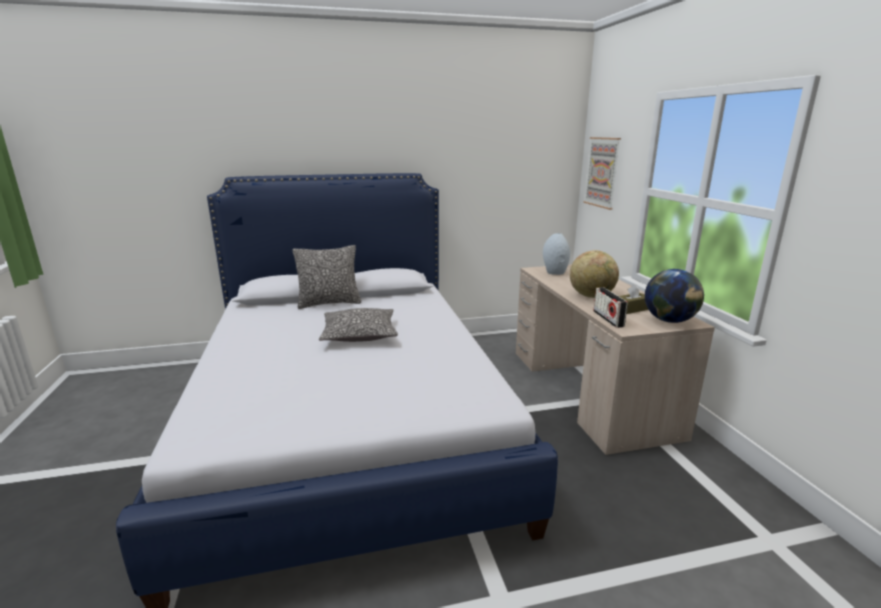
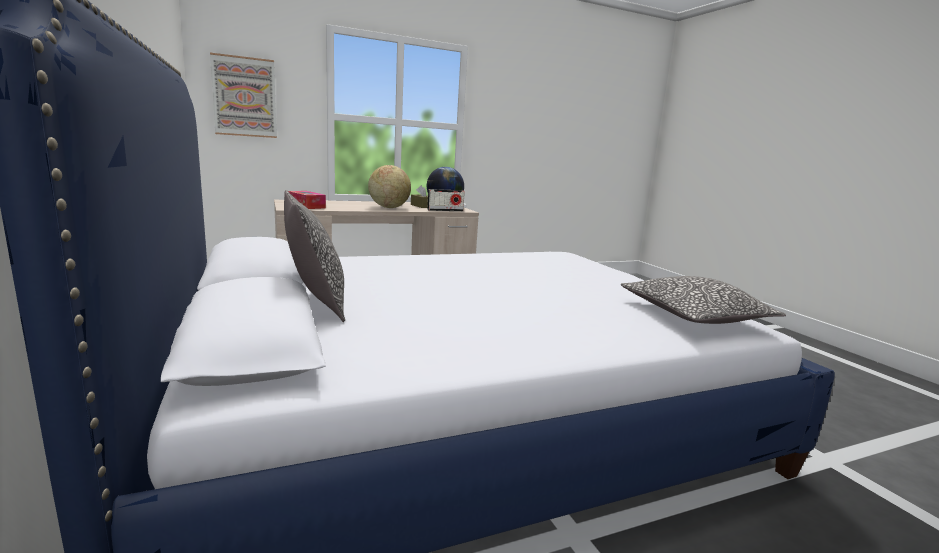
camera: 100 degrees left, 5 degrees down
(359, 335) = (457, 283): pillow -> pillow (693, 316)
(555, 272) = (306, 206): grey vase -> tissue box

